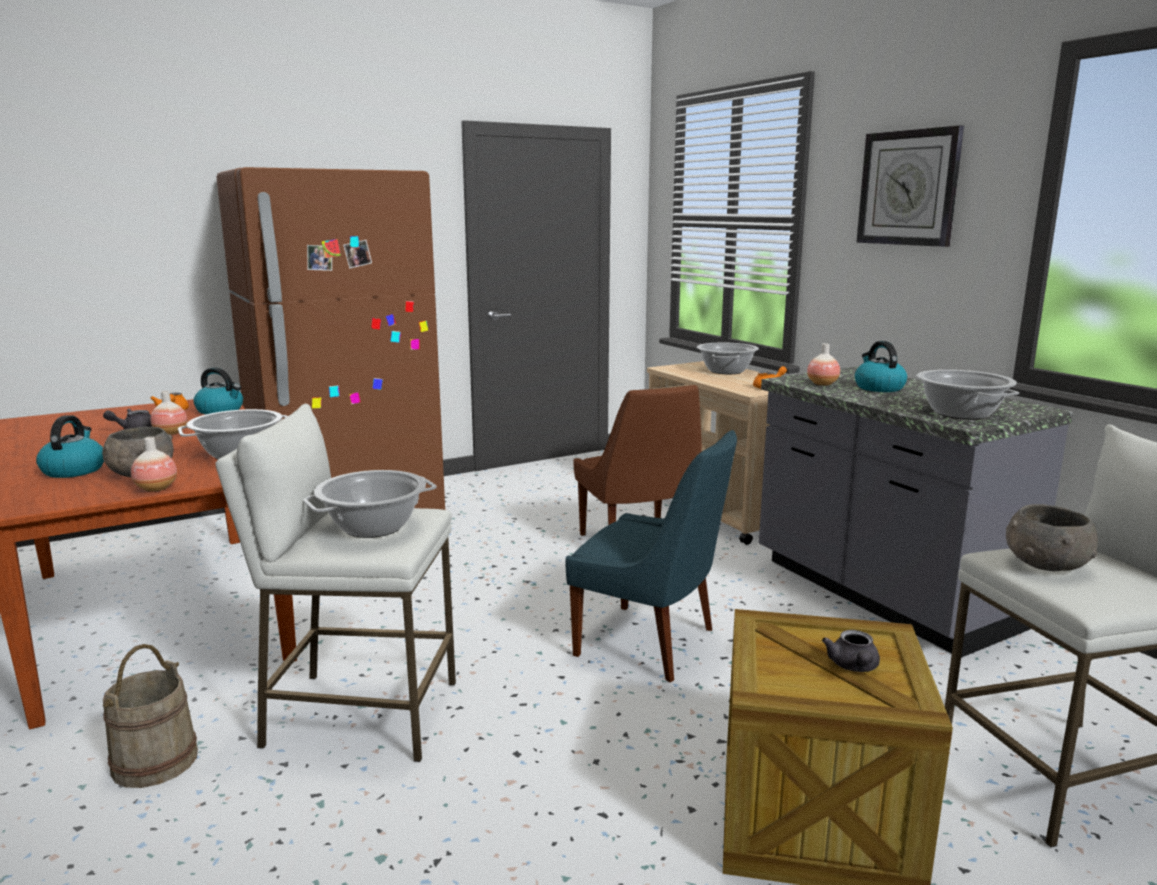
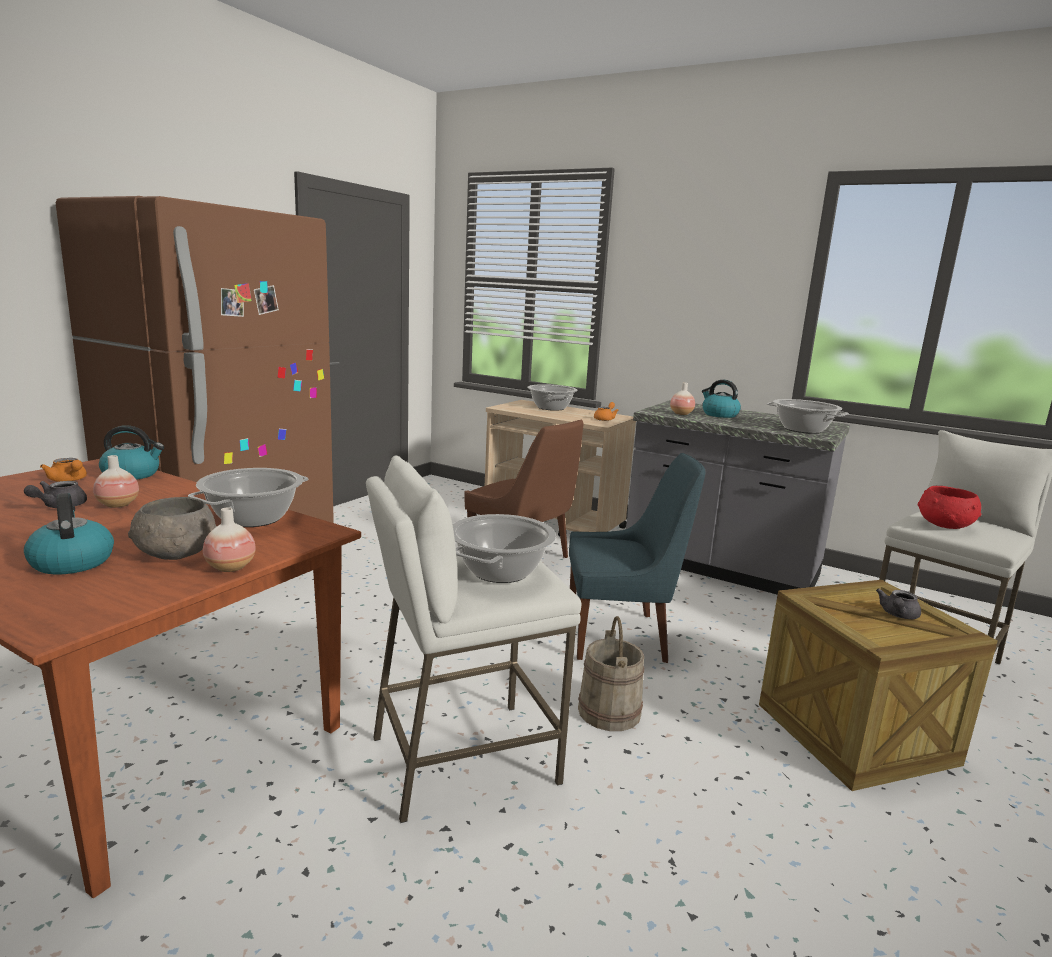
camera: 30 degrees left, 0 degrees up
(155, 762) = (306, 876): beige bucket -> beige bucket (610, 711)
(853, 667) = (897, 615): grey teapot -> grey teapot turned 60 degrees clockwise
(908, 188) = (703, 265): wall clock -> none
(1045, 564) = (944, 525): grey bowl -> red bowl

